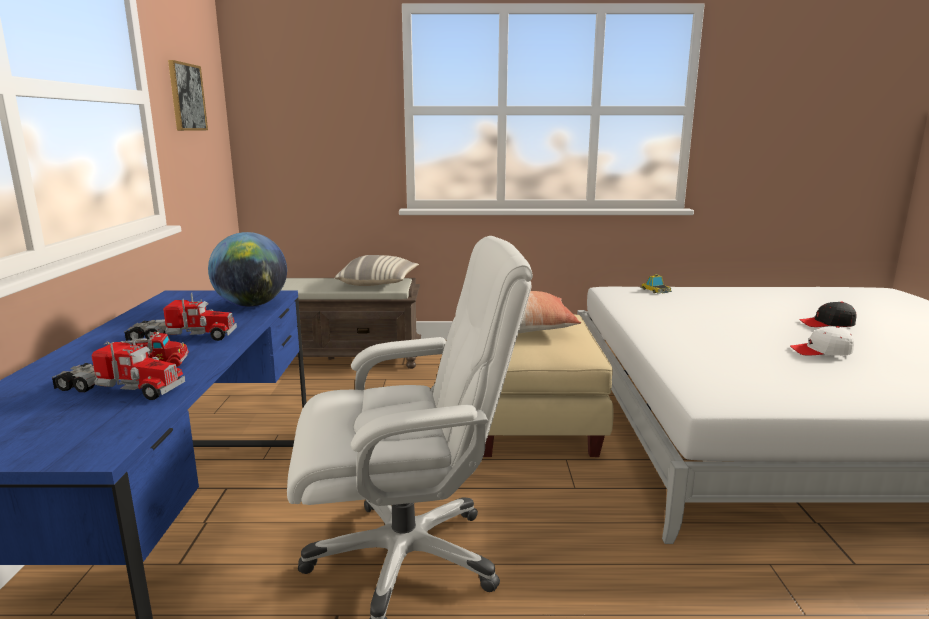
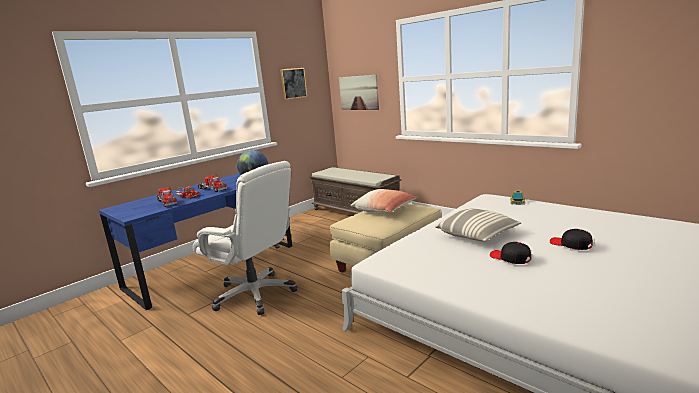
camera: 45 degrees right, 0 degrees up
(308, 131) = (358, 93): none -> picture
(378, 283) = (374, 176): pillow -> pillow (477, 235)
(821, 351) = (510, 258): white cap -> black cap

